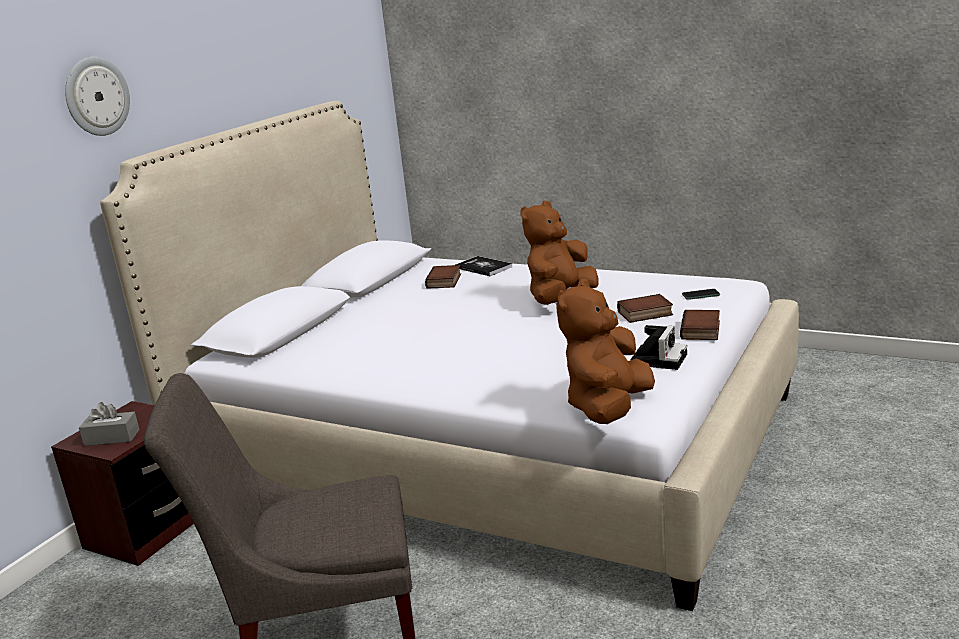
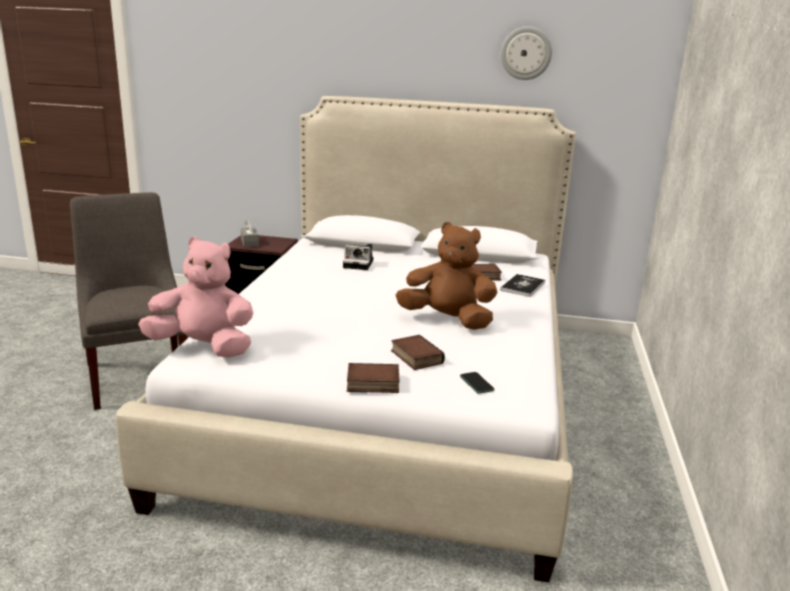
camera: 70 degrees right, 0 degrees up
(96, 96) = (330, 53): wall clock -> wall clock (526, 53)
(608, 408) = (204, 347): brown plush toy -> pink plush toy
(658, 358) = (300, 364): camera -> camera (360, 264)

